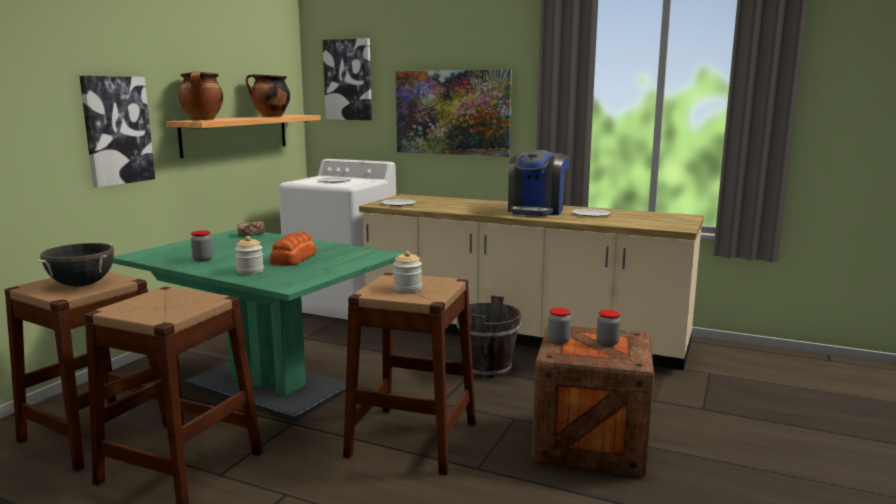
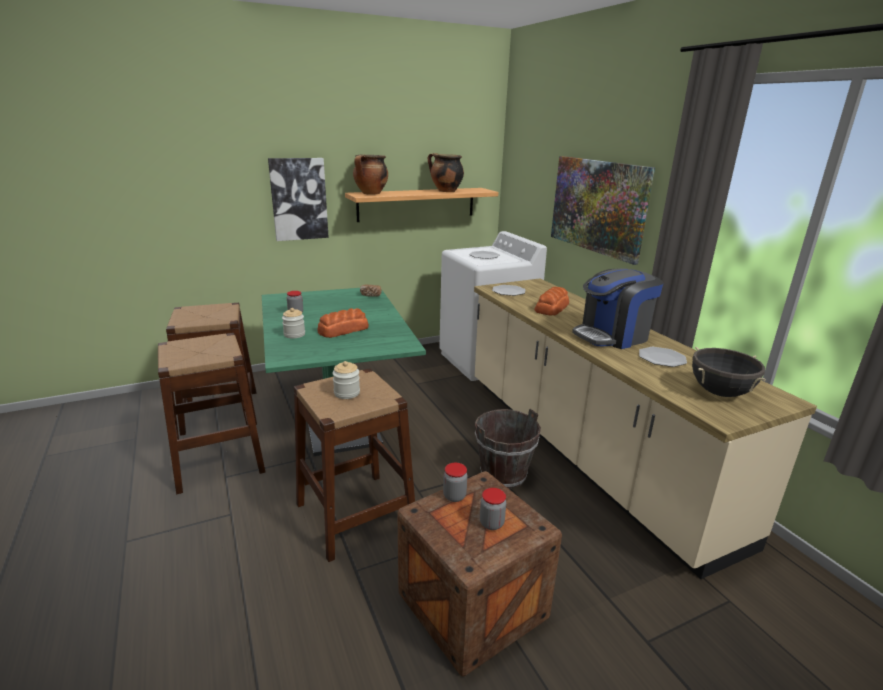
camera: 40 degrees right, 10 degrees up
(82, 285) = (206, 316): black cooking pot -> black cooking pot (720, 393)
(348, 80) = (529, 160): picture -> none
(458, 206) = (552, 308): none -> bread

